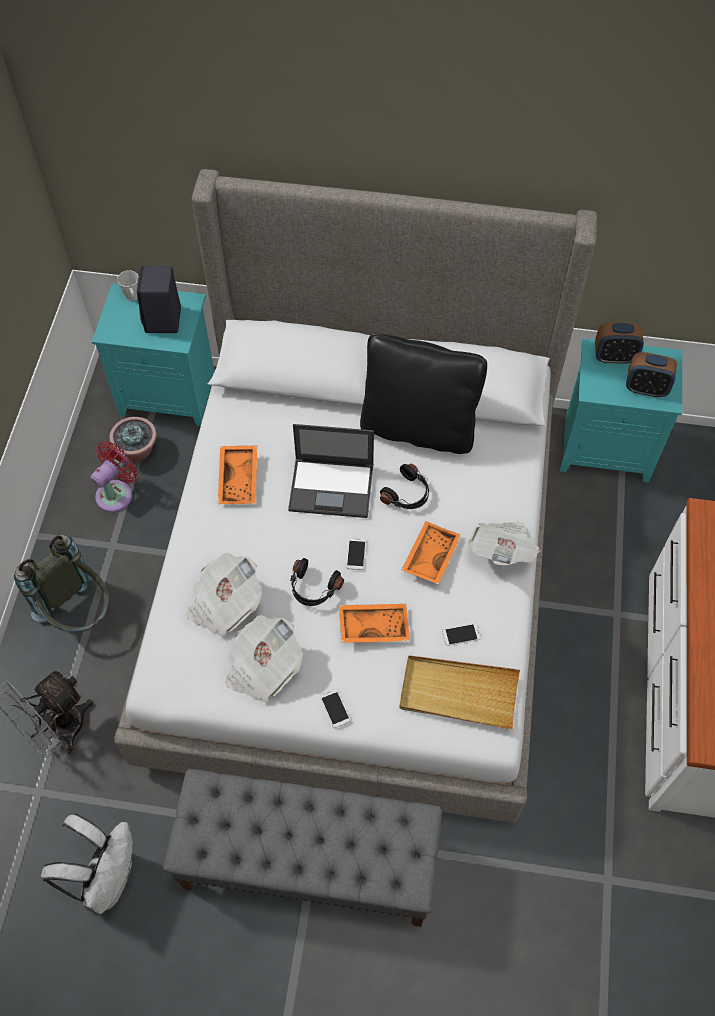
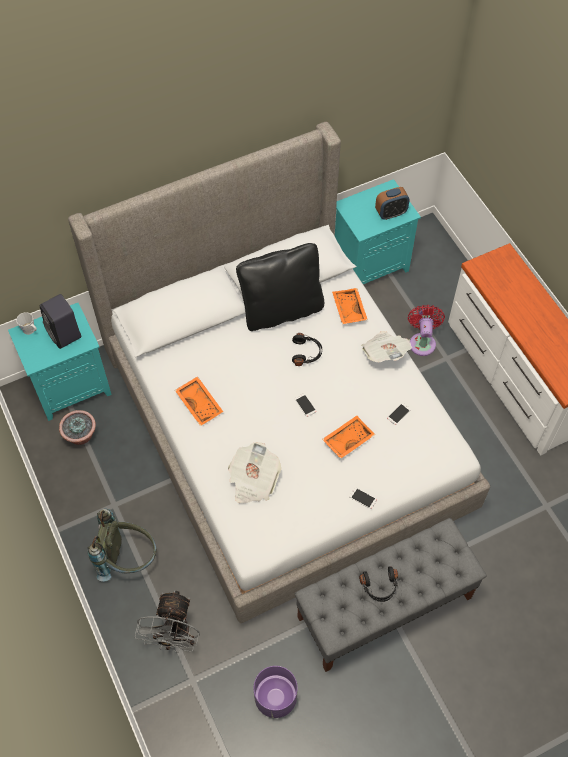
camera: 35 degrees left, 0 degrees up
(107, 876) = (275, 697): white backpack -> purple planter
(117, 493) = (90, 470): red fan -> red fan (422, 341)
(262, 667) = (304, 502): newspaper -> none
(313, 588) = (297, 440): black headphones -> black headphones (380, 587)
(332, 487) = (260, 375): laptop -> none
(429, 556) = (347, 381): orange tray -> orange tray (348, 309)
(458, 693) = (422, 446): beige tray -> none
(614, 357) = (359, 204): alarm clock -> none

